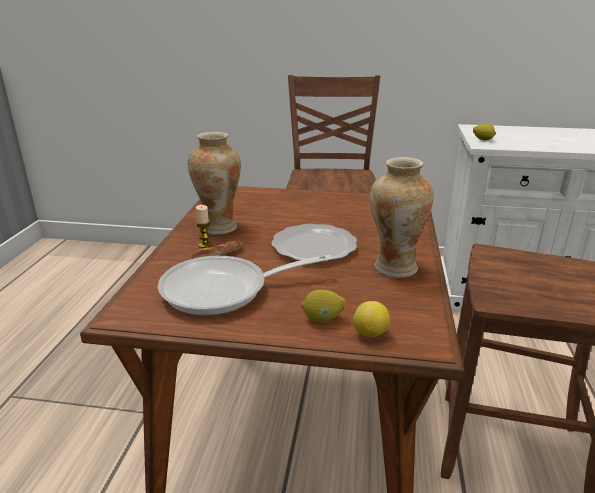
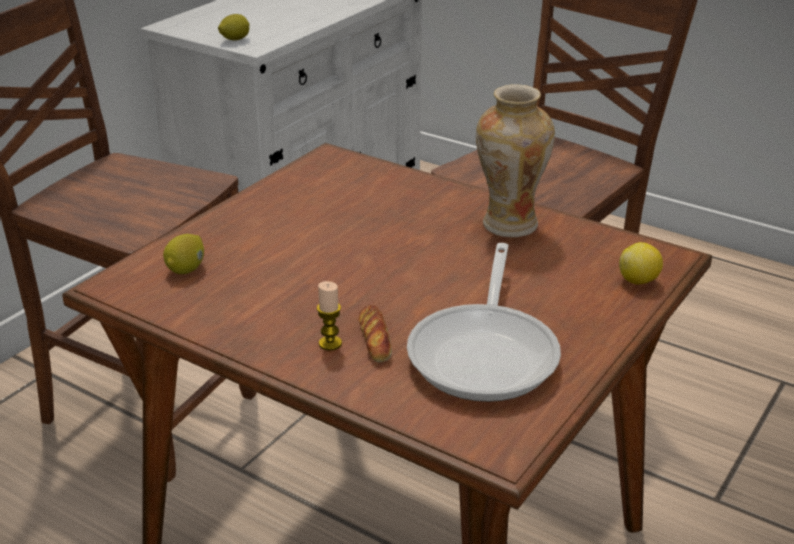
camera: 65 degrees left, 5 degrees up
(219, 227) = (276, 319): vase -> none
(314, 245) = (409, 258): plate -> none
(322, 319) = (594, 300): lemon -> lemon (187, 269)

